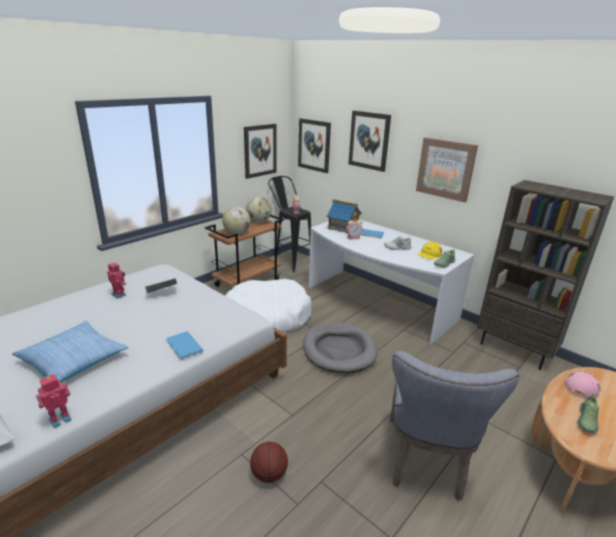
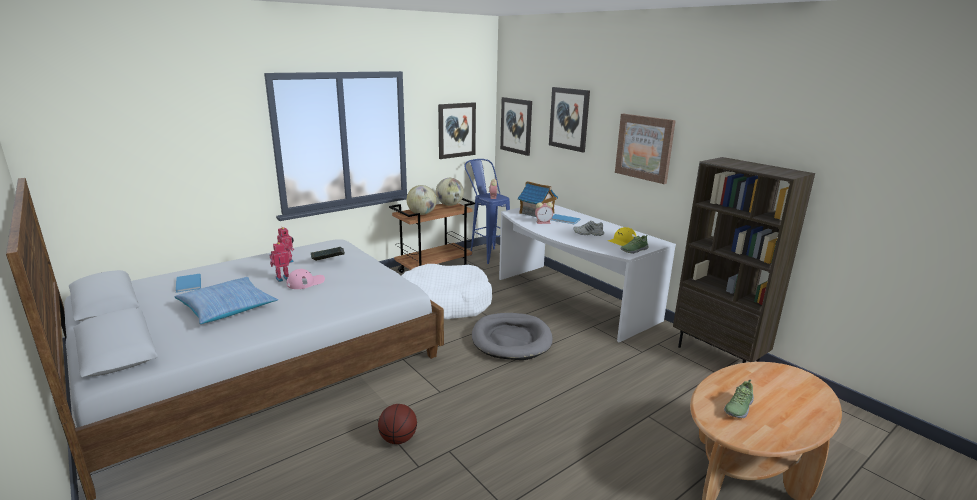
camera: 10 degrees right, 5 degrees down
(60, 419) = (201, 349): toy robot -> toy robot (282, 278)
(183, 346) = (331, 305): blue book -> blue book (187, 284)
(289, 262) = (487, 254): black stool -> blue stool
(426, 463) = (568, 448): grey chair -> none
(582, 386) = (752, 378): pink cap -> pink cap (306, 282)

